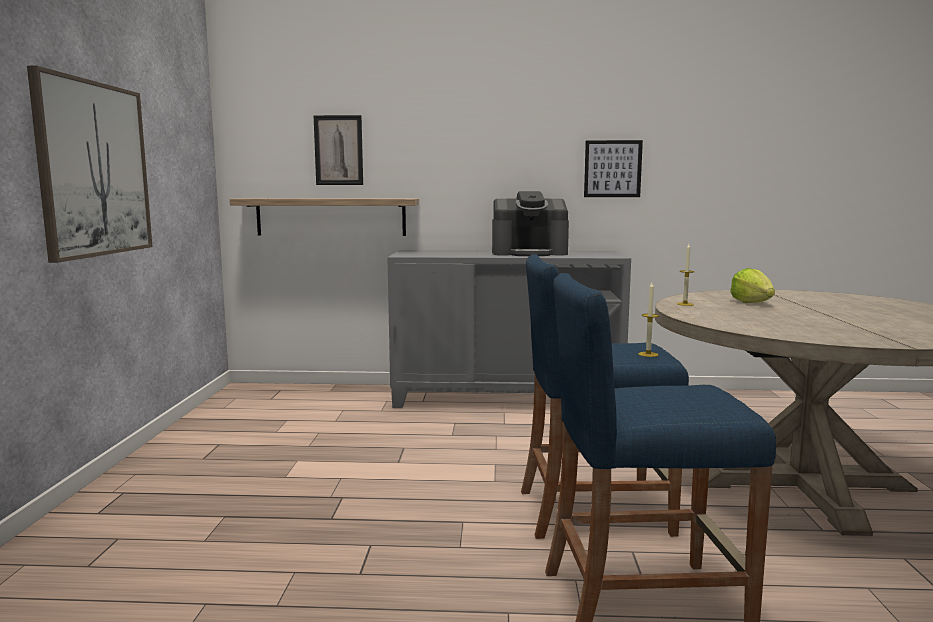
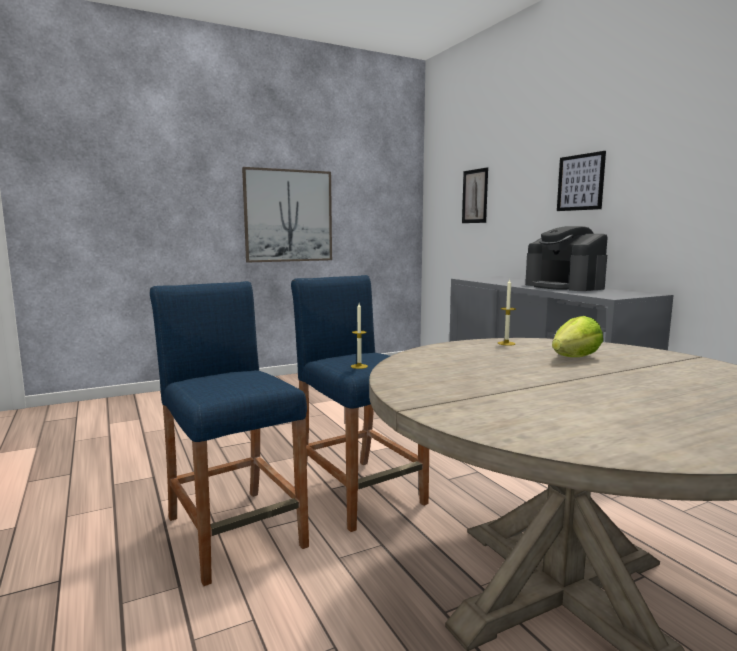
camera: 60 degrees right, 0 degrees up
(331, 217) = (468, 247): shelf -> none
(612, 169) = (678, 199): picture -> picture (580, 182)

